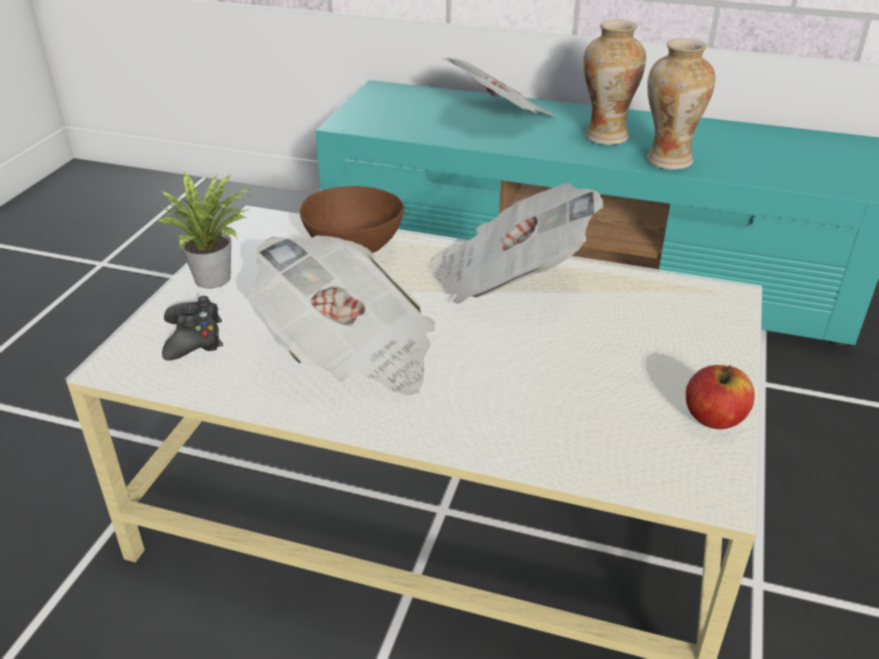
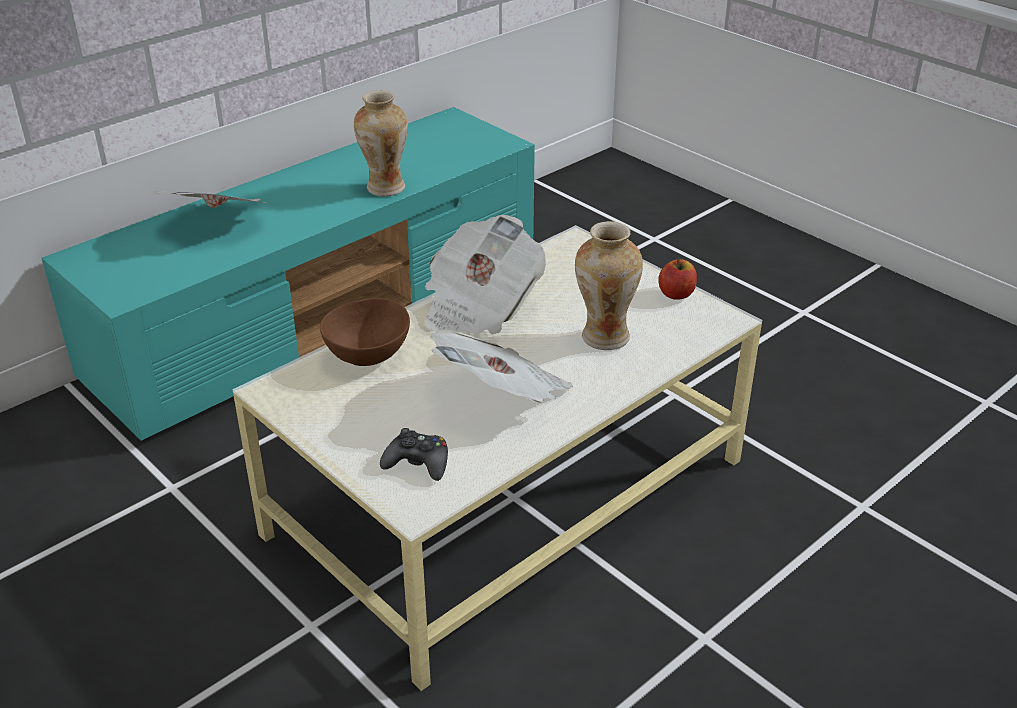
camera: 60 degrees left, 0 degrees up
(217, 279) = (343, 432): potted plant -> none
(605, 136) = (317, 195): vase -> vase (604, 337)

